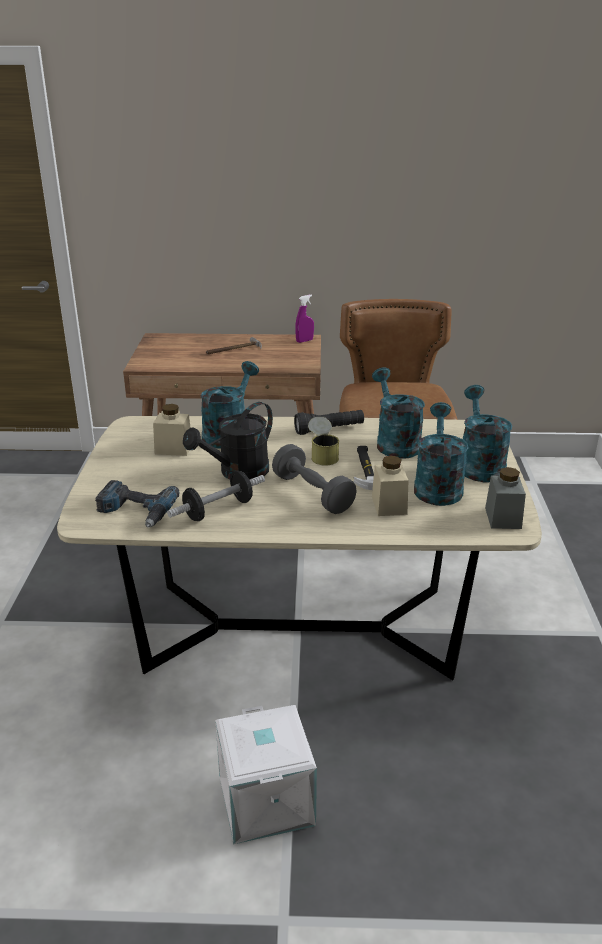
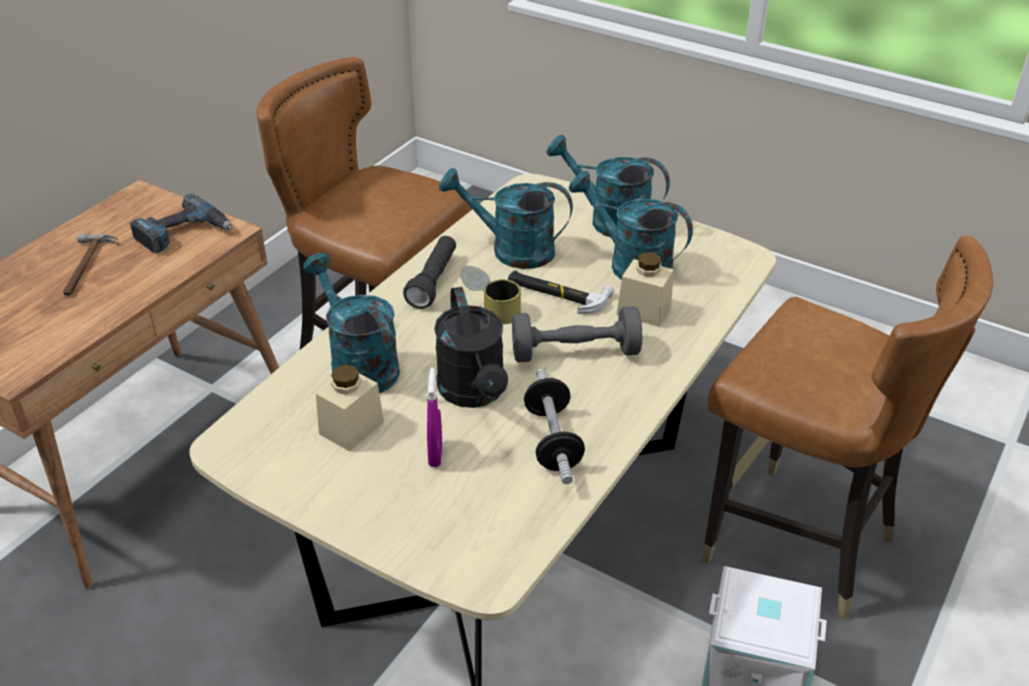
camera: 60 degrees left, 10 degrees up
(135, 511) = (496, 517): power drill -> power drill (184, 233)
(304, 341) = (142, 199): purple spray bottle -> purple spray bottle (435, 455)
(421, 787) = (795, 542): none -> brown chair
(503, 518) = (721, 254): grey jar -> none

